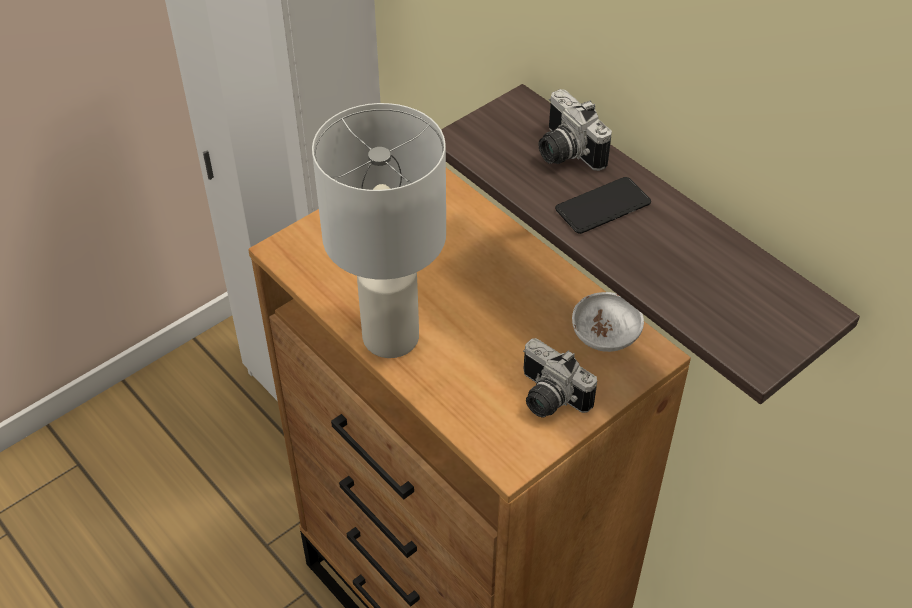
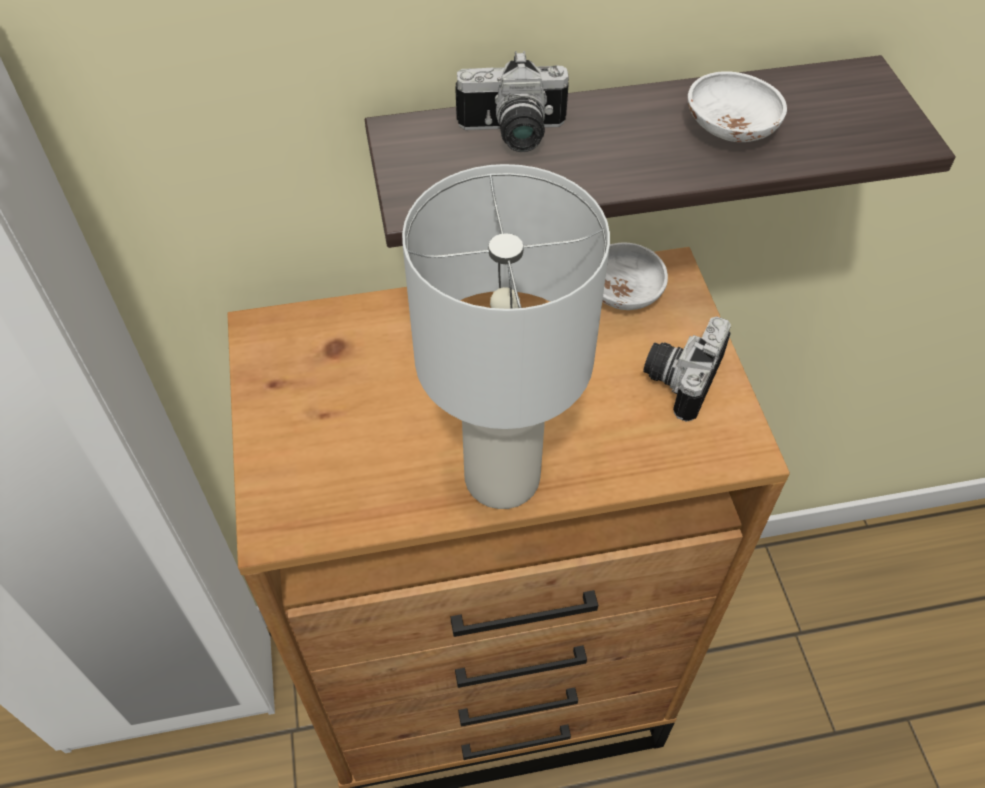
camera: 60 degrees left, 5 degrees up
(547, 398) = (679, 377): camera -> camera turned 135 degrees clockwise
(603, 206) = (623, 144): phone -> none
(671, 255) = (730, 129): none -> white bowl

